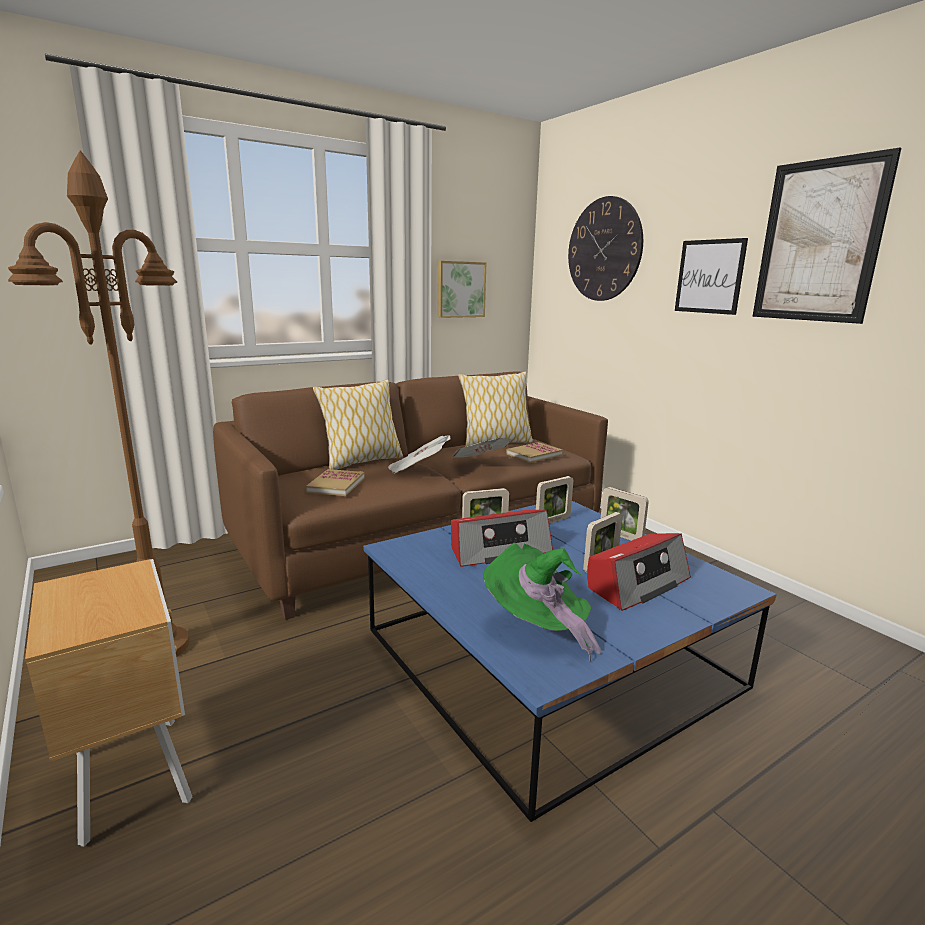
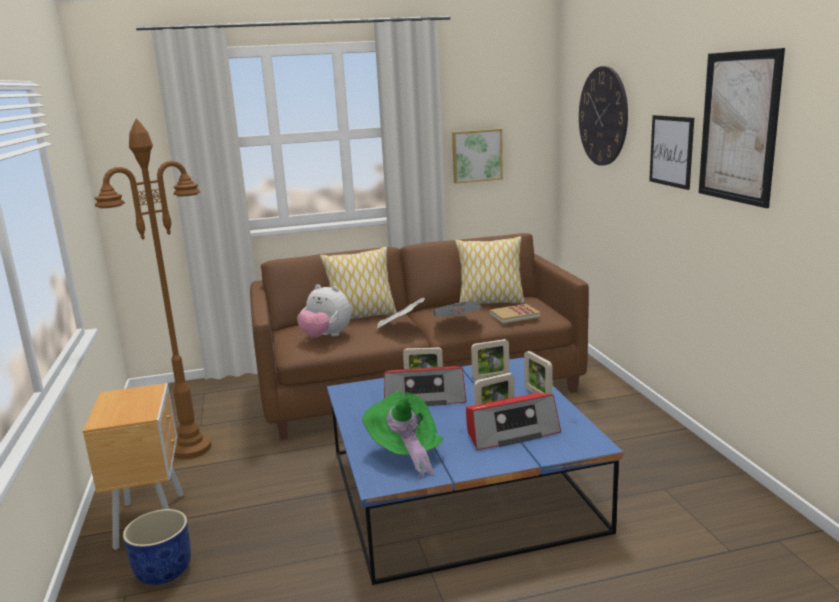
camera: 20 degrees right, 0 degrees up
(190, 872) = (164, 571): none -> blue planter
(336, 485) = (326, 337): book -> plush toy

